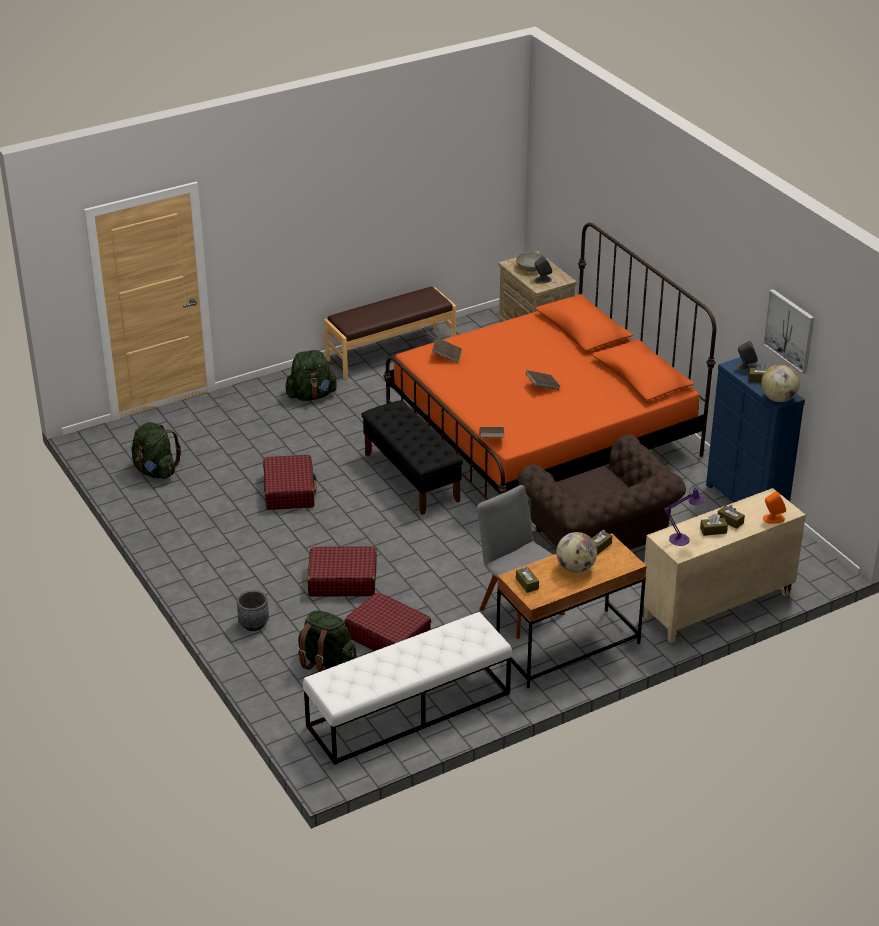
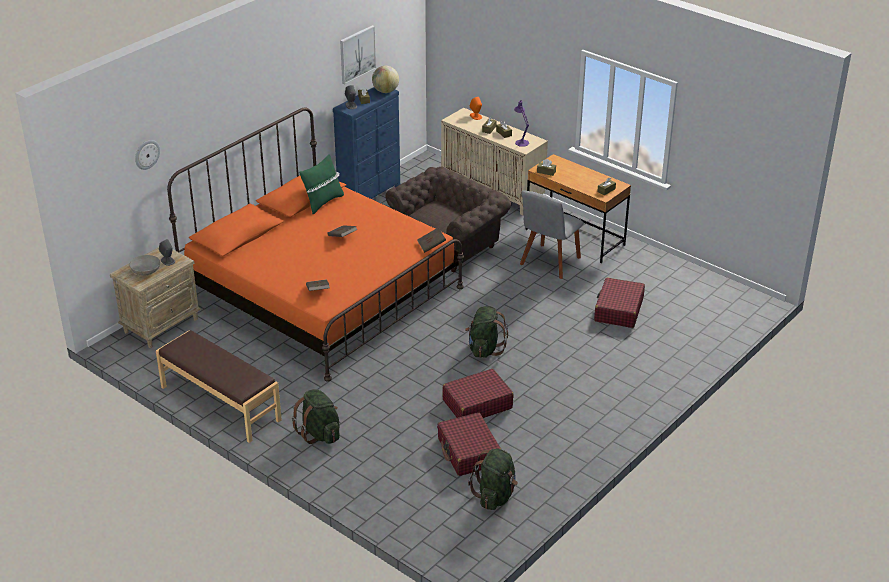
camera: 110 degrees left, 0 degrees up
(254, 624) = (653, 374): grey planter -> none
(326, 661) = (665, 330): green backpack -> green backpack (484, 349)
(342, 580) = (573, 345): red suitcase -> red suitcase (468, 452)
(408, 710) = (682, 285): white bench -> none
(412, 477) = (420, 343): black bench -> none
(575, 568) = (576, 176): globe -> none
(585, 182) = (146, 154): none -> wall clock
(623, 386) = (323, 202): none -> green pillow

